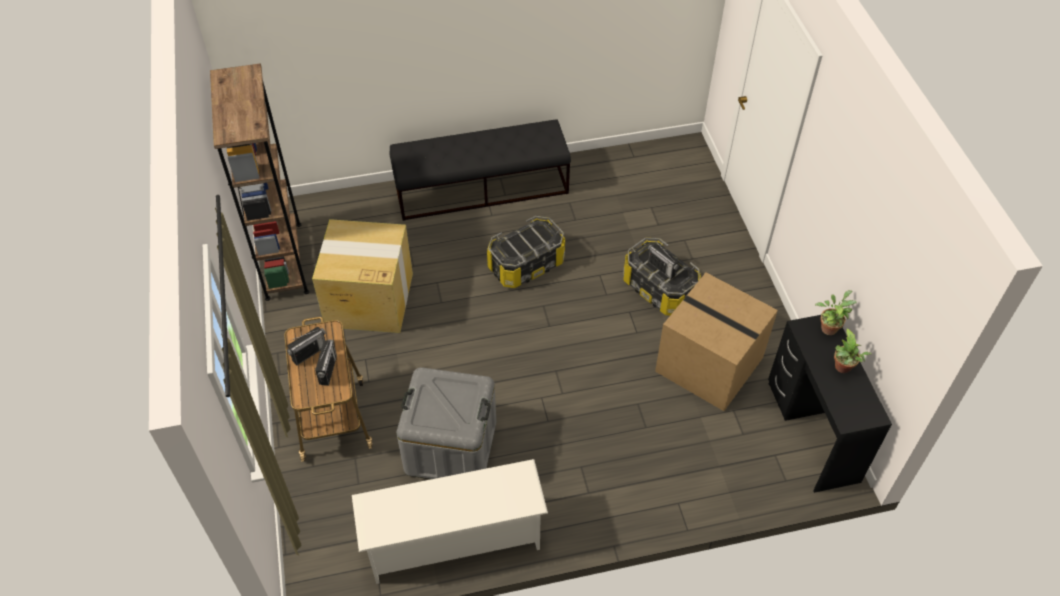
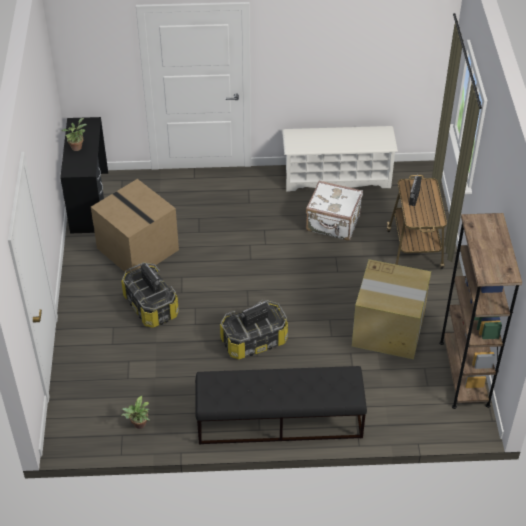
camera: 170 degrees left, 5 degrees down
(309, 353) = (428, 208): radio -> radio (255, 320)
(450, 446) = (333, 224): grey storage box -> white suitcase
(829, 327) = (70, 169): potted plant -> potted plant (139, 425)

